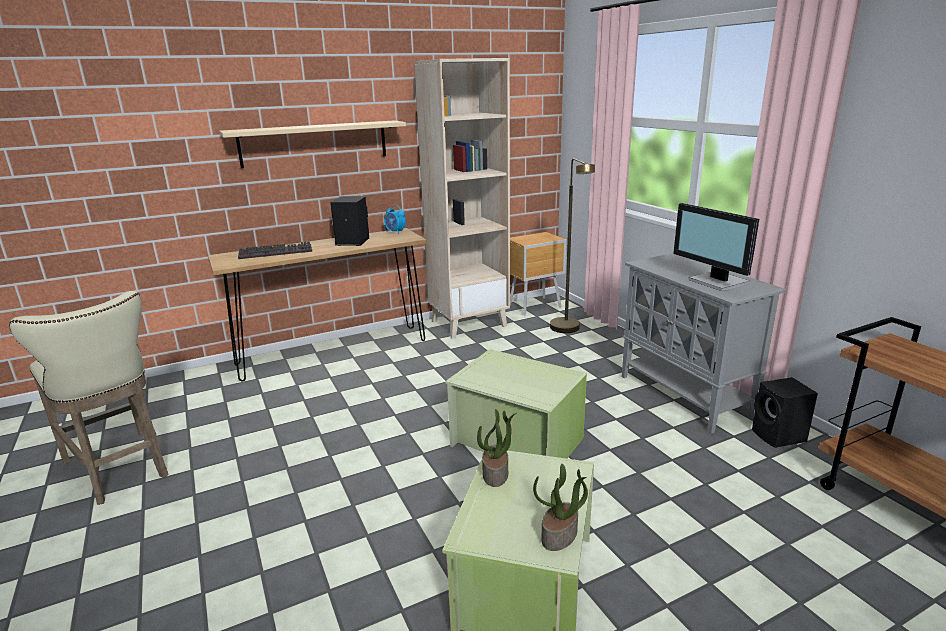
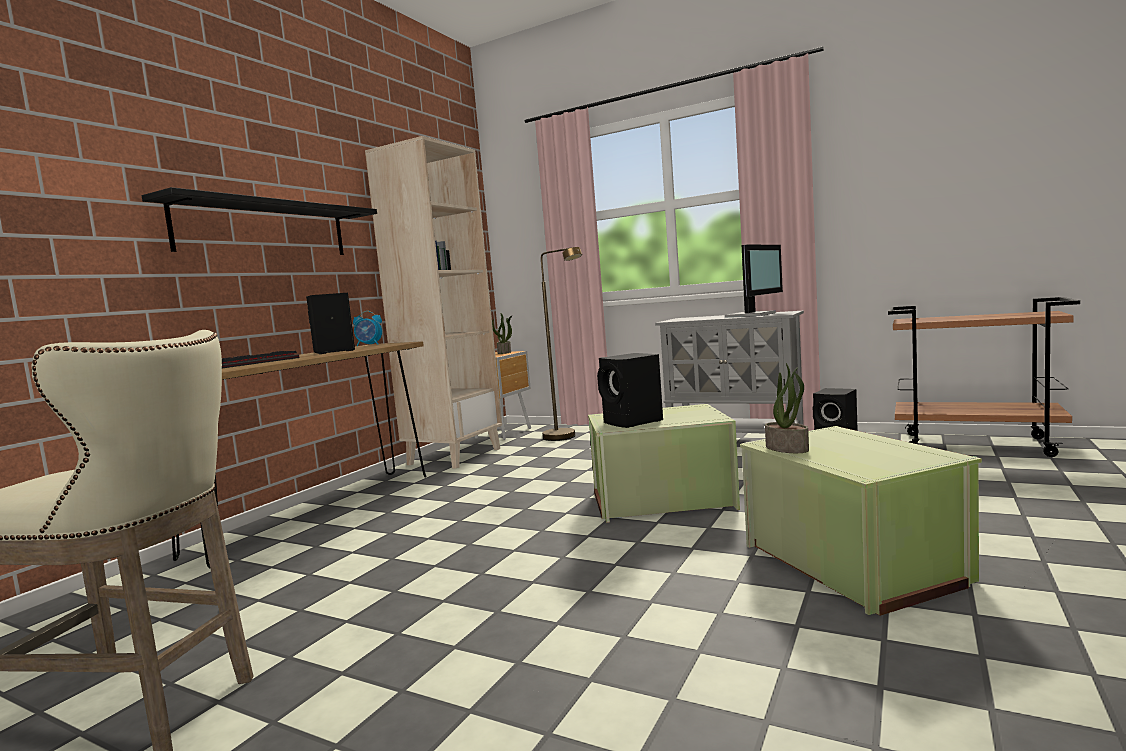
camera: 35 degrees left, 15 degrees down
(314, 143) = (264, 230): beige shelf -> black shelf
(490, 377) = (633, 422): none -> black speaker
(560, 536) = (919, 451): potted plant -> potted plant (504, 352)
(717, 282) = (752, 315): monitor -> monitor turned 75 degrees counterclockwise

